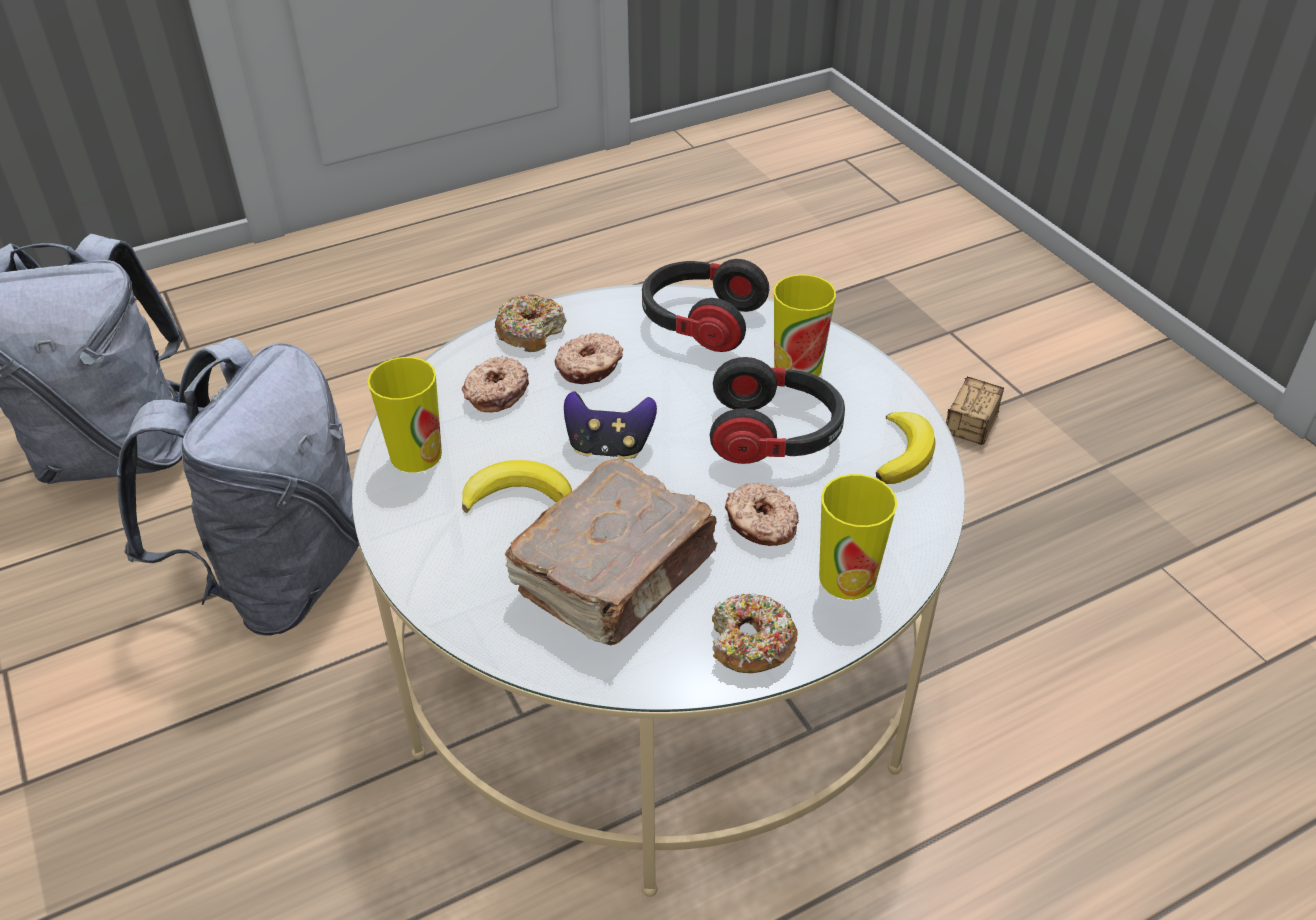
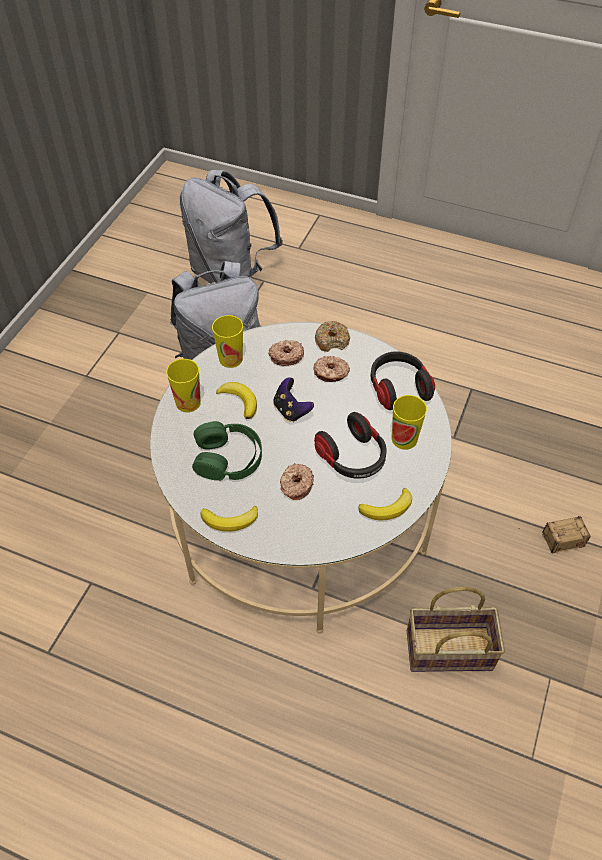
camera: 50 degrees right, 10 degrees up
(617, 573) = (228, 457): brown book -> green headphones
(750, 644) = (230, 520): donut -> banana
(847, 578) = (293, 531): cup -> cup (188, 402)
(1045, 643) = (447, 651): none -> basket

